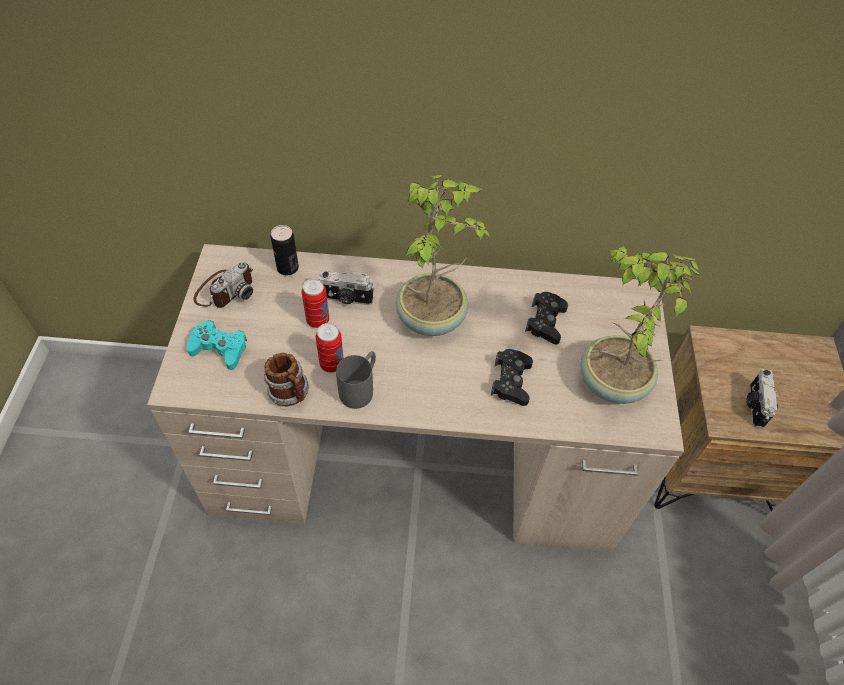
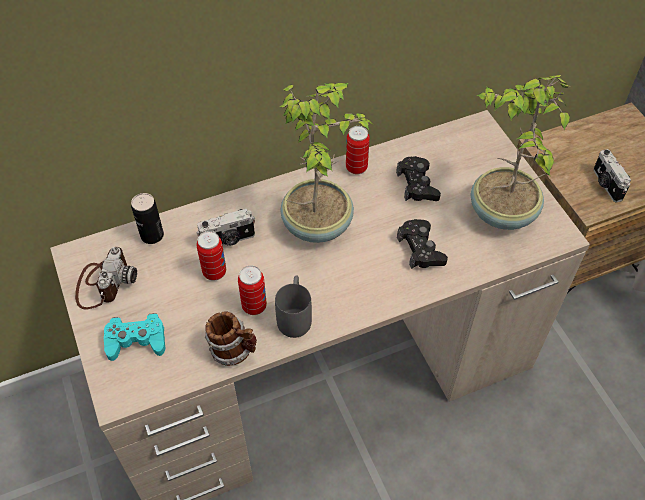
camera: 25 degrees left, 0 degrees up
(498, 283) = (356, 168): none -> can

